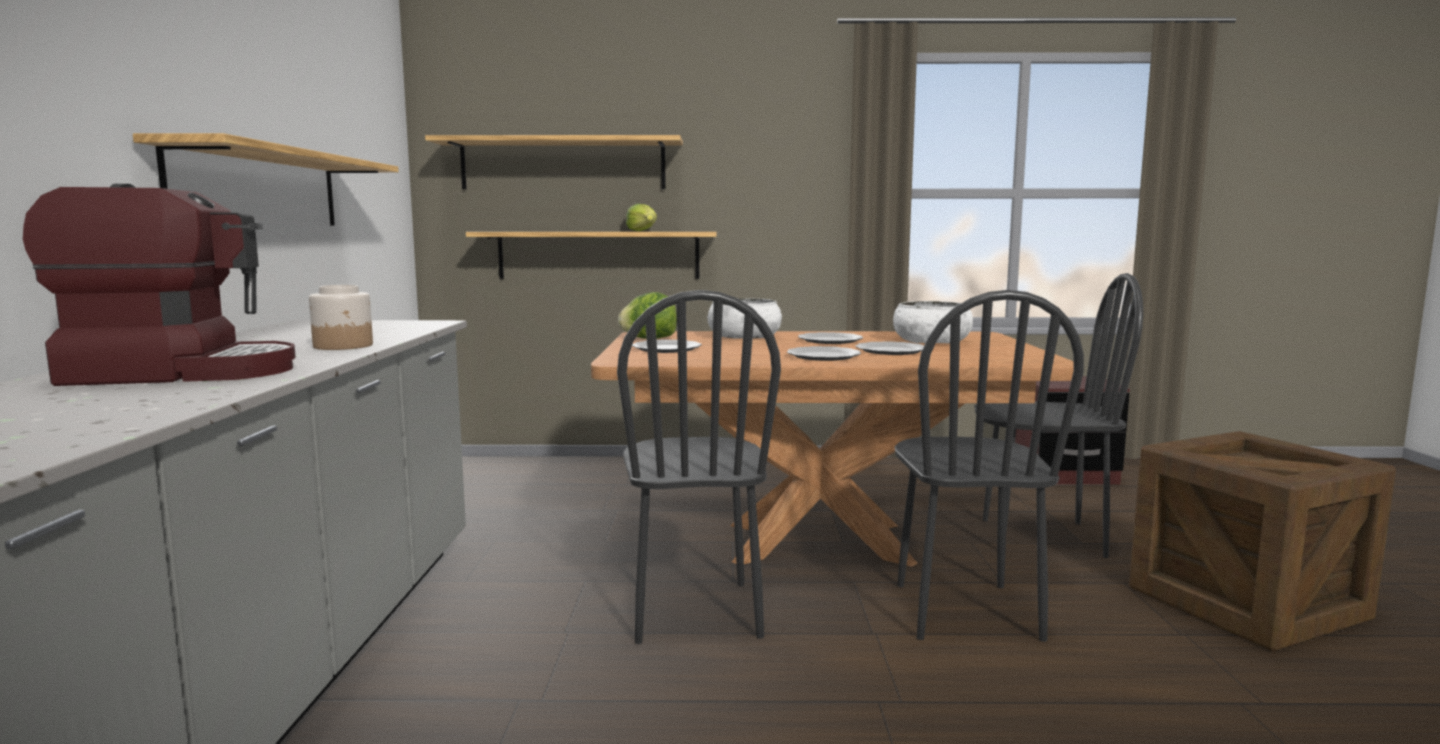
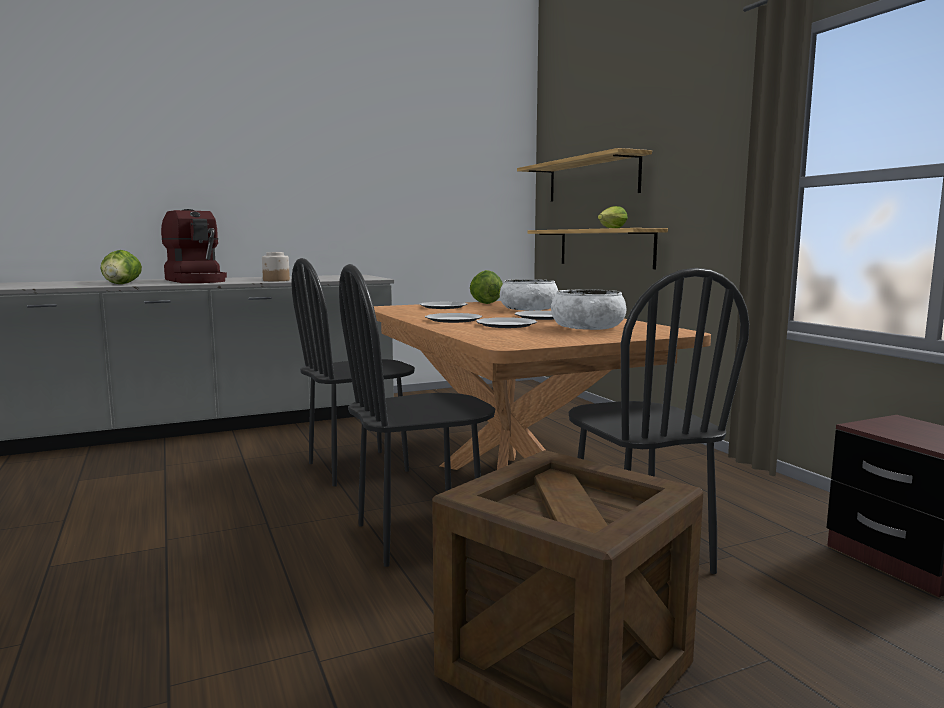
camera: 65 degrees right, 0 degrees up
(129, 409) = (121, 284): none -> lettuce
(260, 189) = (354, 208): shelf -> none

